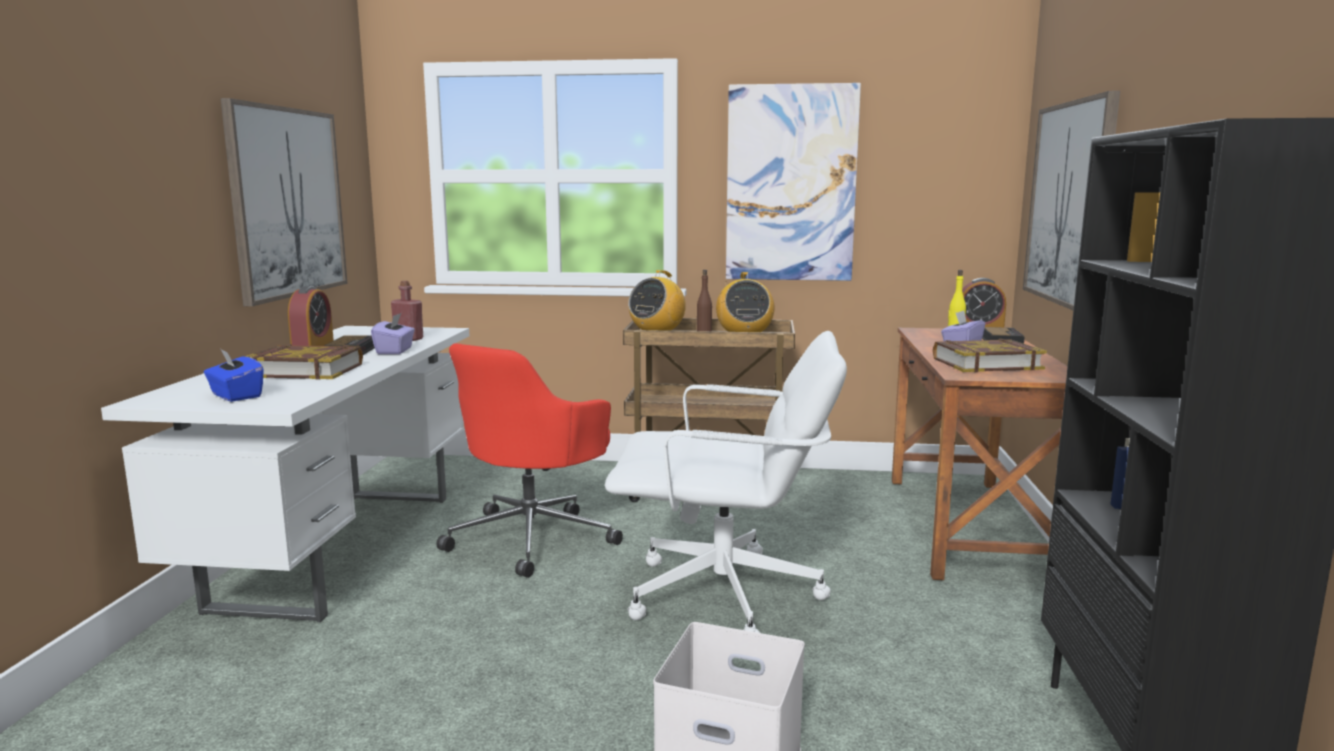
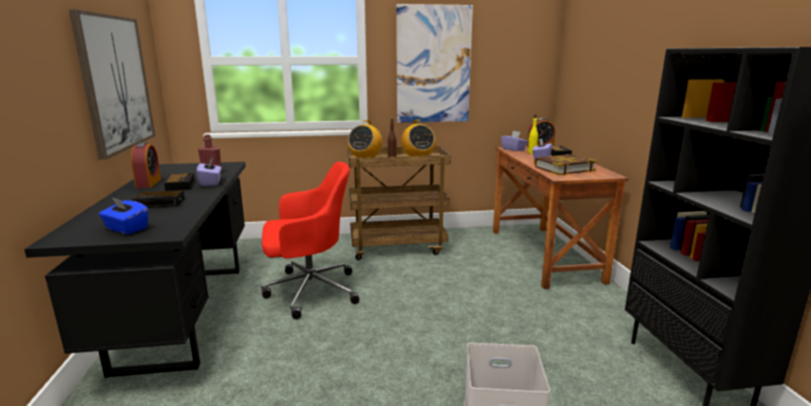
camera: 15 degrees left, 5 degrees up
(306, 370) = (161, 203): book -> alarm clock
(340, 547) = (184, 313): white desk -> black desk
(533, 538) = (309, 291): red office chair -> red office chair turned 120 degrees counterclockwise
(726, 596) = (442, 314): white office chair -> none
(926, 332) = (513, 149): none -> purple tissue box
(1069, 203) = (598, 78): picture -> none

